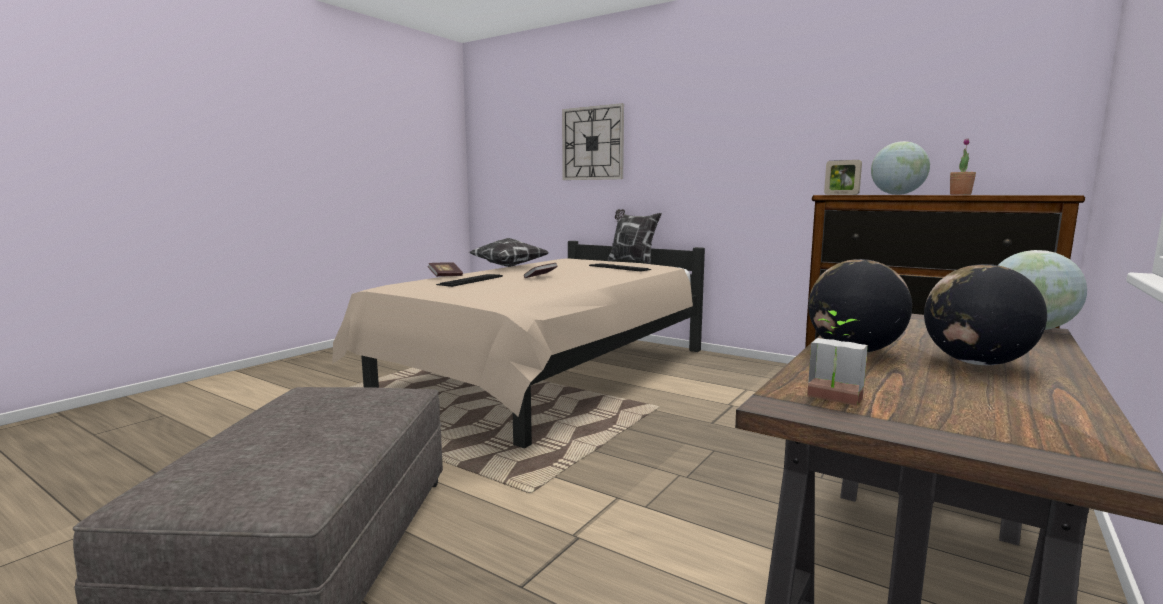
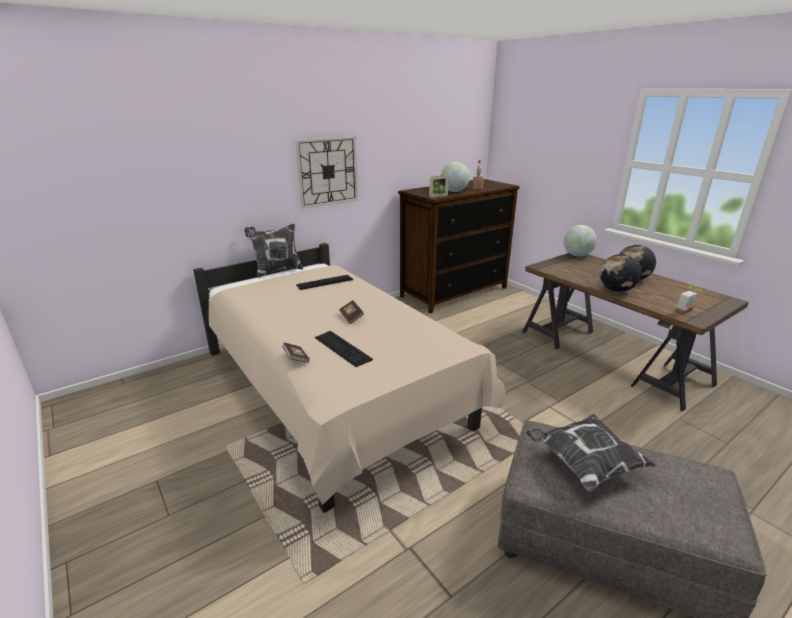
camera: 70 degrees left, 15 degrees up
(509, 266) = (257, 321): pillow -> pillow (584, 464)
(592, 143) = (200, 164): wall clock -> wall clock (327, 171)

